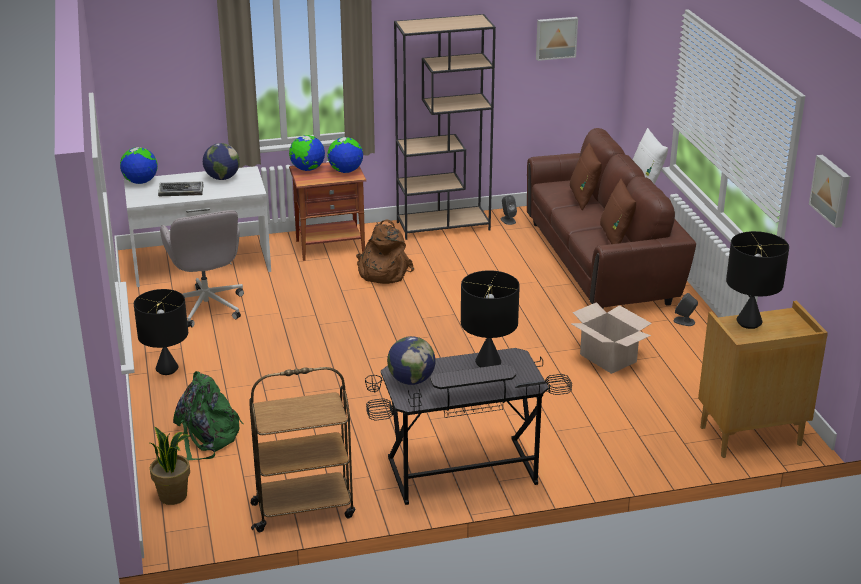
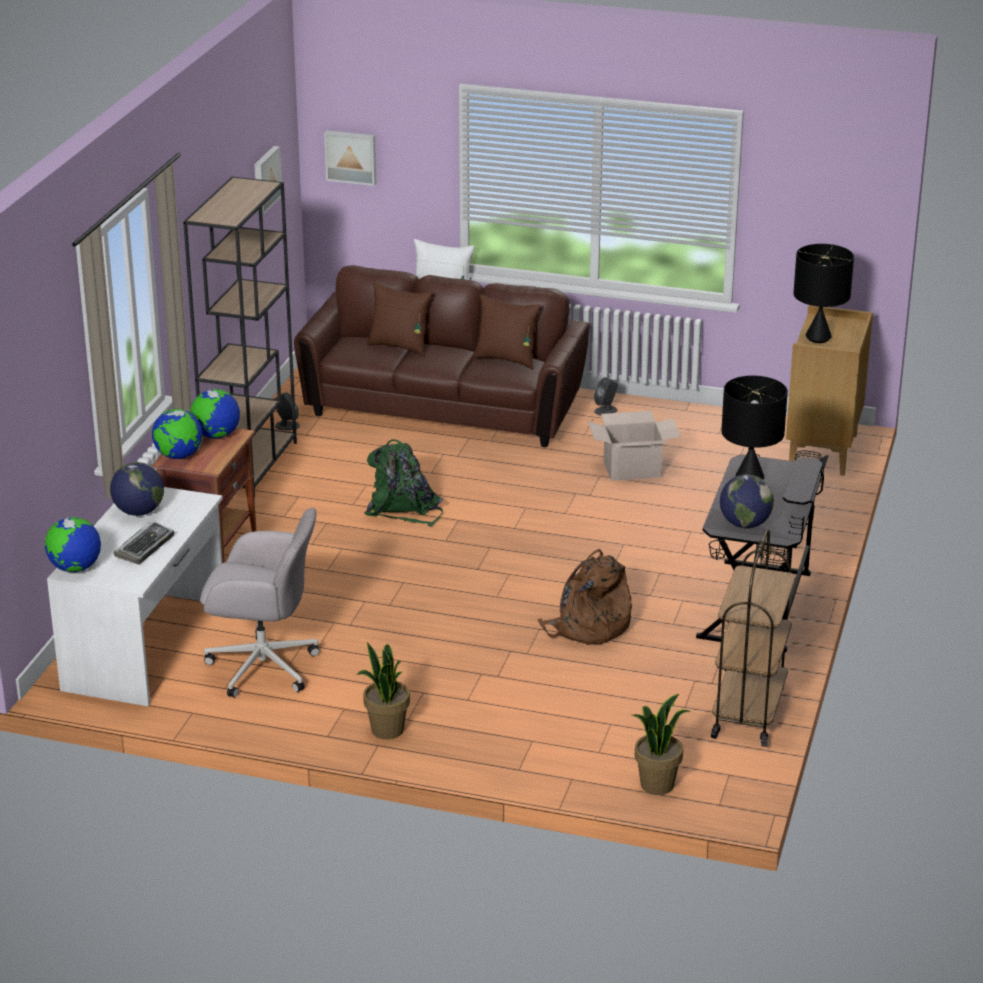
camera: 60 degrees left, 0 degrees up
(167, 370) = (386, 730): black table lamp -> potted plant
(207, 437) = (560, 736): green backpack -> green backpack (404, 509)
(382, 272) = (315, 534): brown backpack -> brown backpack (588, 627)
(832, 190) = (818, 185): picture -> picture (351, 157)

